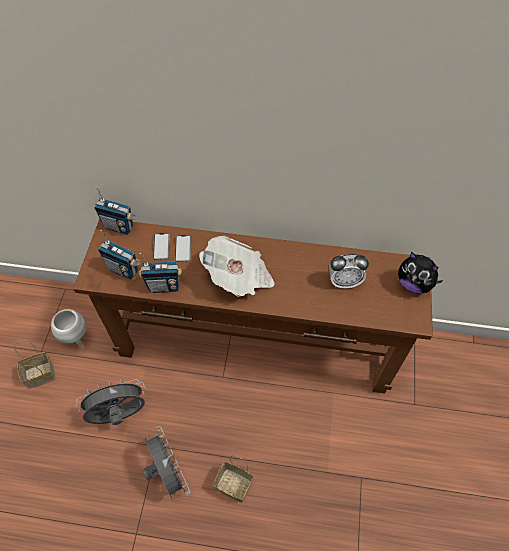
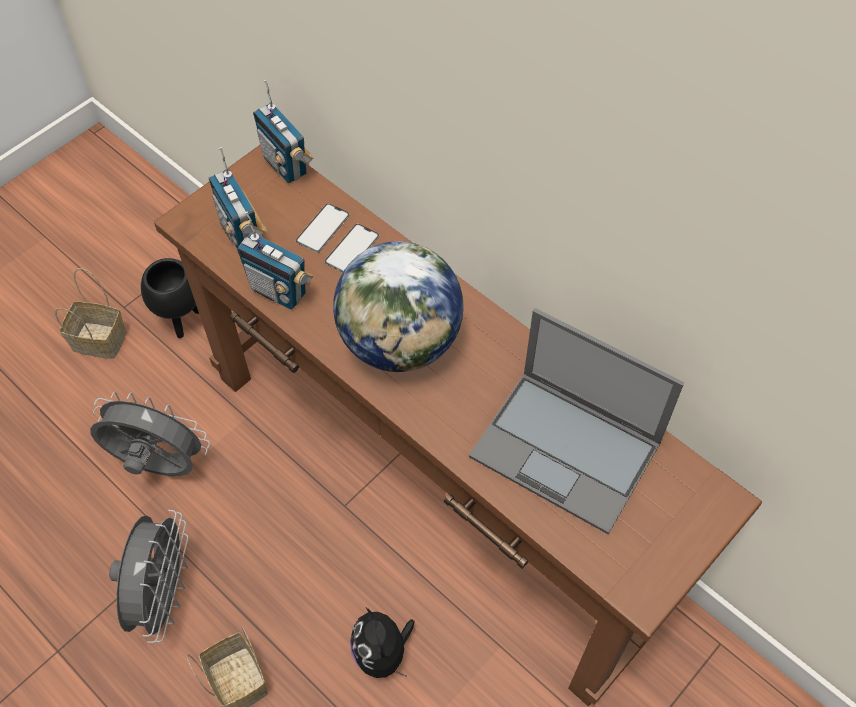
camera: 35 degrees right, 0 degrees up
(77, 340) = (181, 320): white planter -> black planter
(239, 277) = (400, 342): newspaper -> globe
(344, 281) = (567, 450): alarm clock -> laptop
(414, 284) = (691, 528): plush toy -> plush toy (382, 653)

